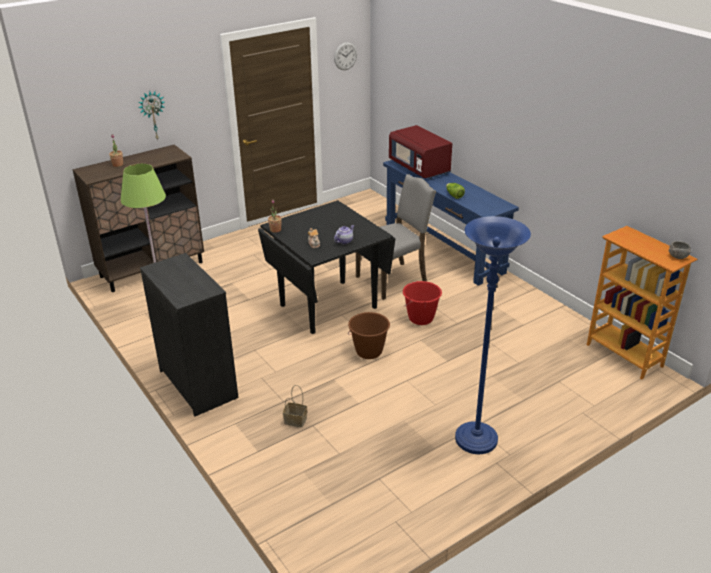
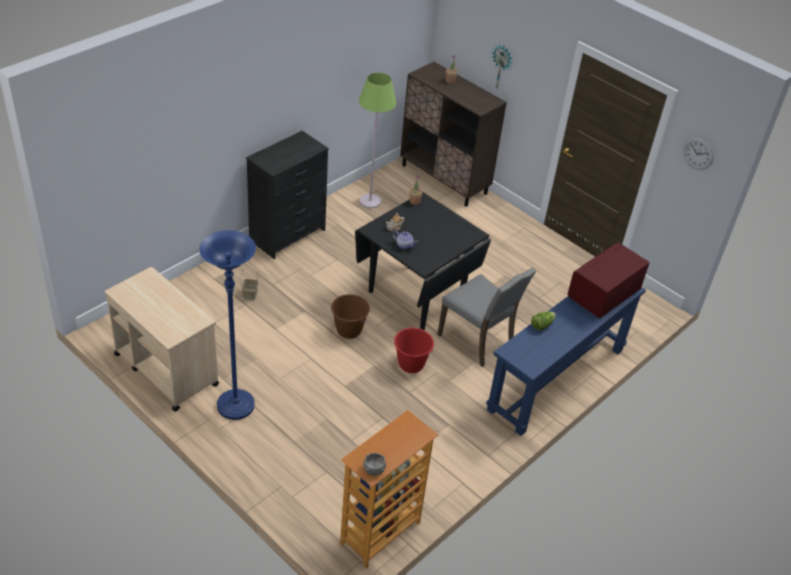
camera: 75 degrees right, 10 degrees up
(415, 500) = (166, 369): none -> beige cart

